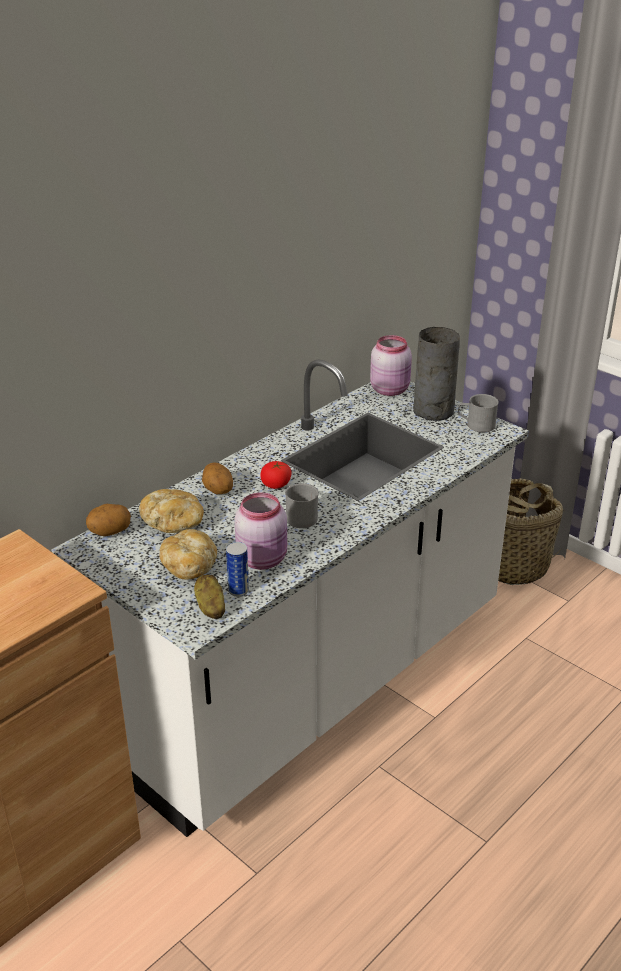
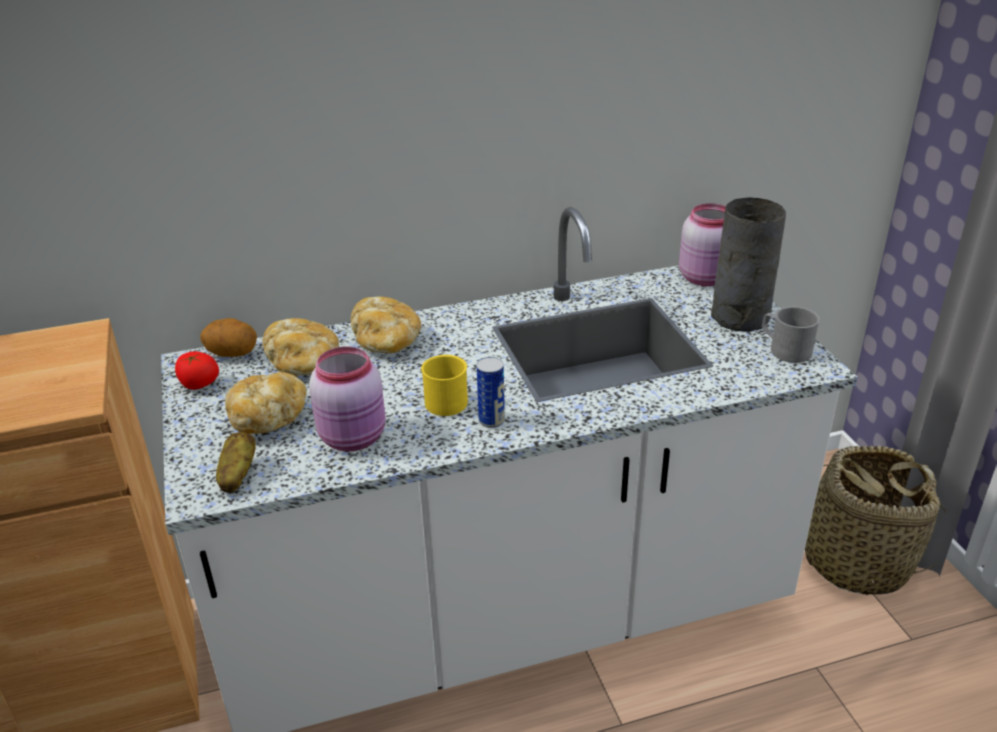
camera: 30 degrees right, 0 degrees up
(217, 491) = (387, 342): potato -> bread
(238, 591) = (287, 467): can -> can (491, 421)
(276, 485) = (457, 354): tomato -> tomato (199, 384)
(299, 516) = (447, 399): grey mug -> yellow mug

